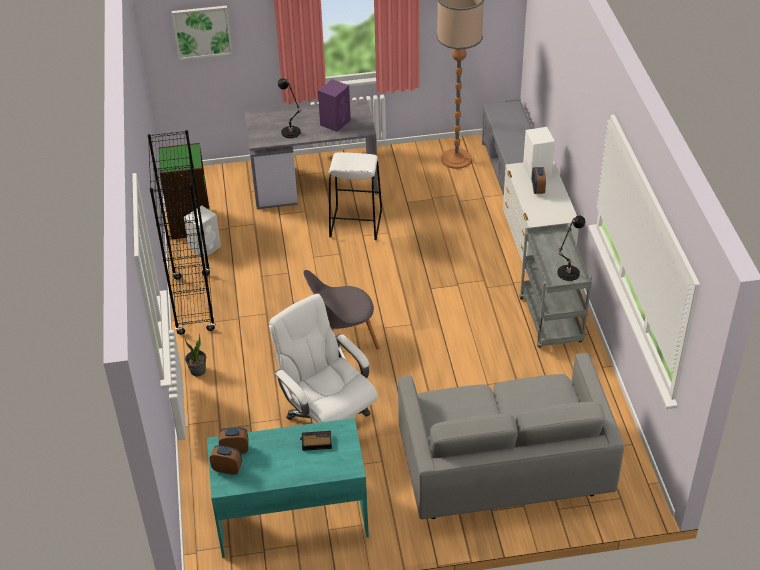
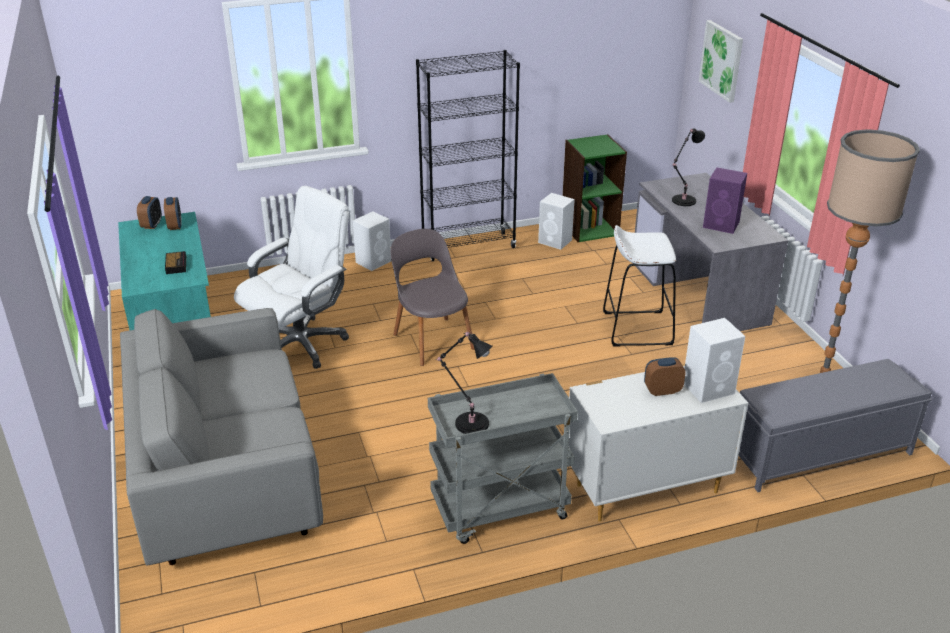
camera: 80 degrees right, 10 degrees down
(198, 371) = (374, 261): potted plant -> white speaker

